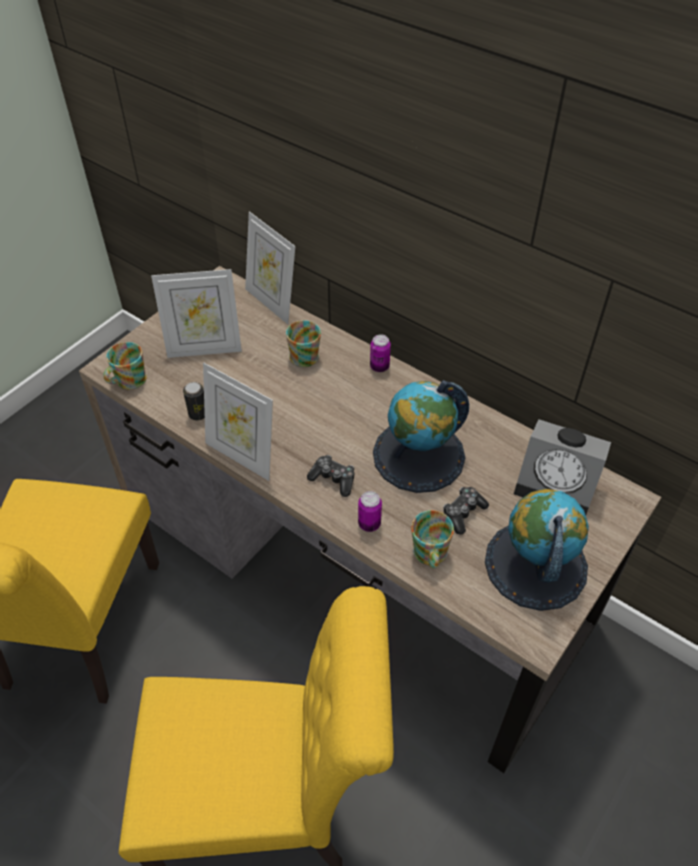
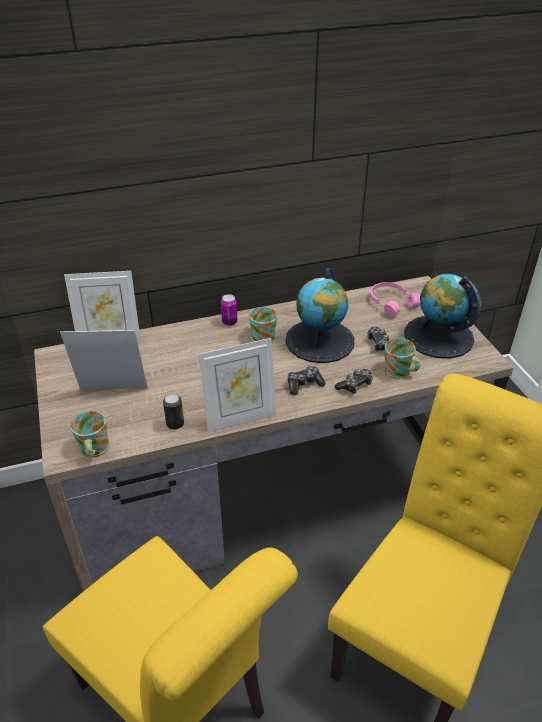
camera: 55 degrees left, 10 degrees down
(204, 349) = (112, 393): picture frame -> picture frame turned 120 degrees counterclockwise
(306, 354) = (180, 347): mug -> mug (261, 335)
(369, 524) = (355, 385): can -> game controller
(558, 486) = (391, 302): alarm clock -> pink headphones

